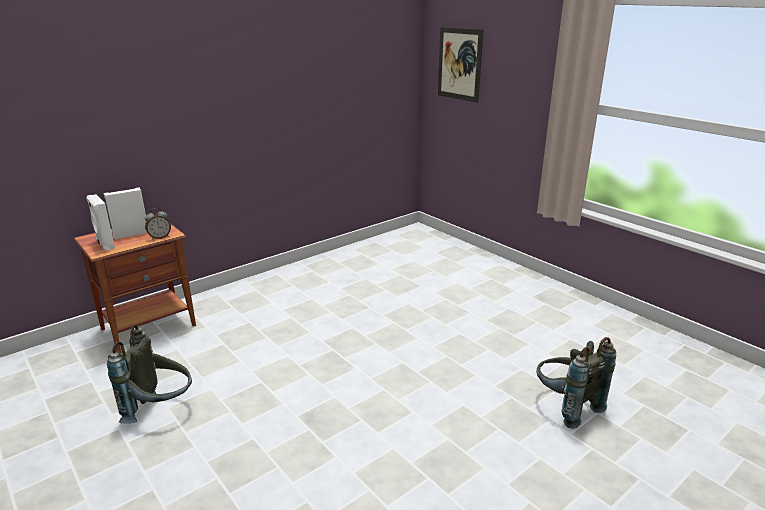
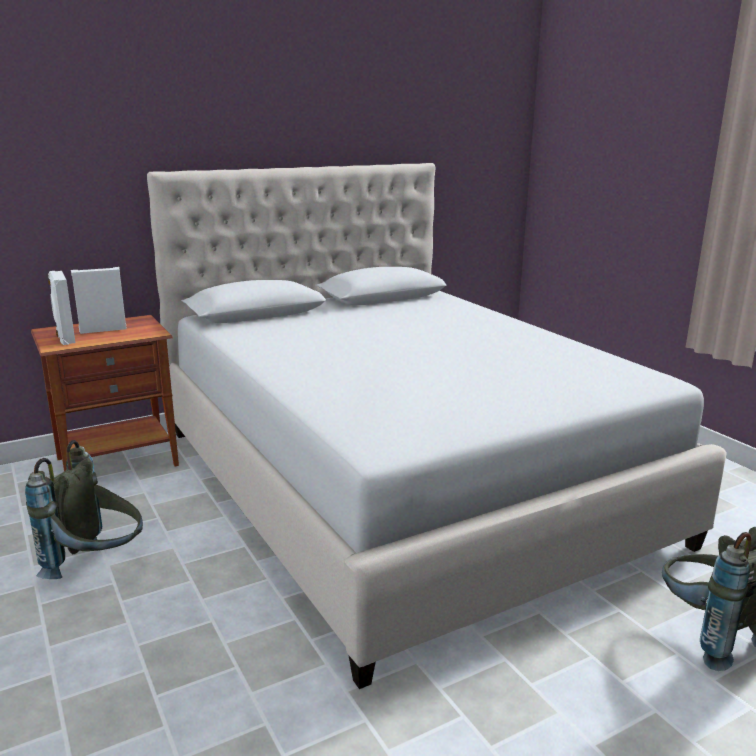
camera: 10 degrees right, 5 degrees down
(160, 237) = (137, 335): alarm clock -> none
(358, 323) = (401, 483): none -> white bed
(459, 64) = (582, 135): picture -> none

